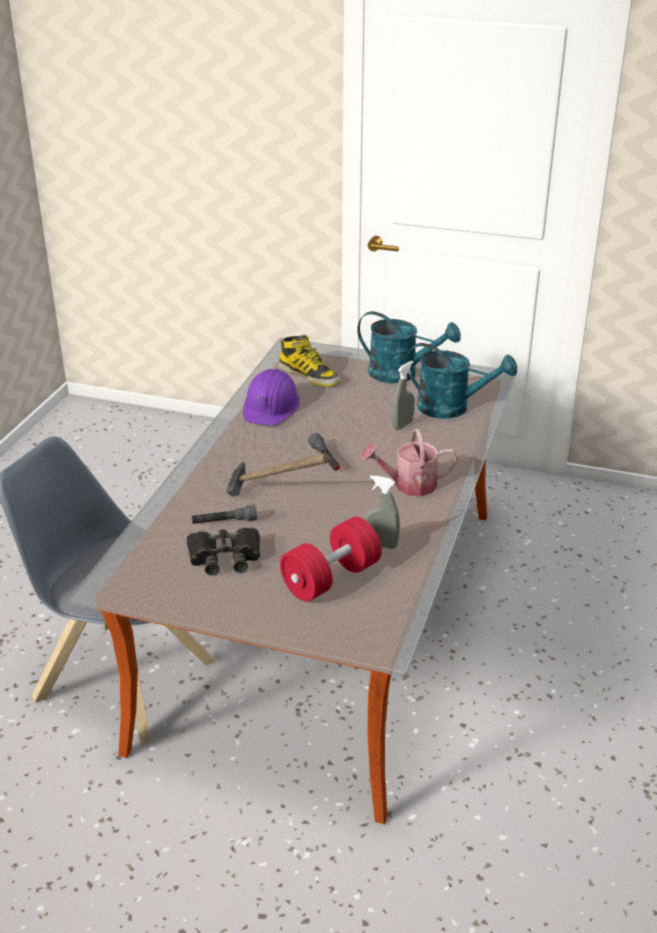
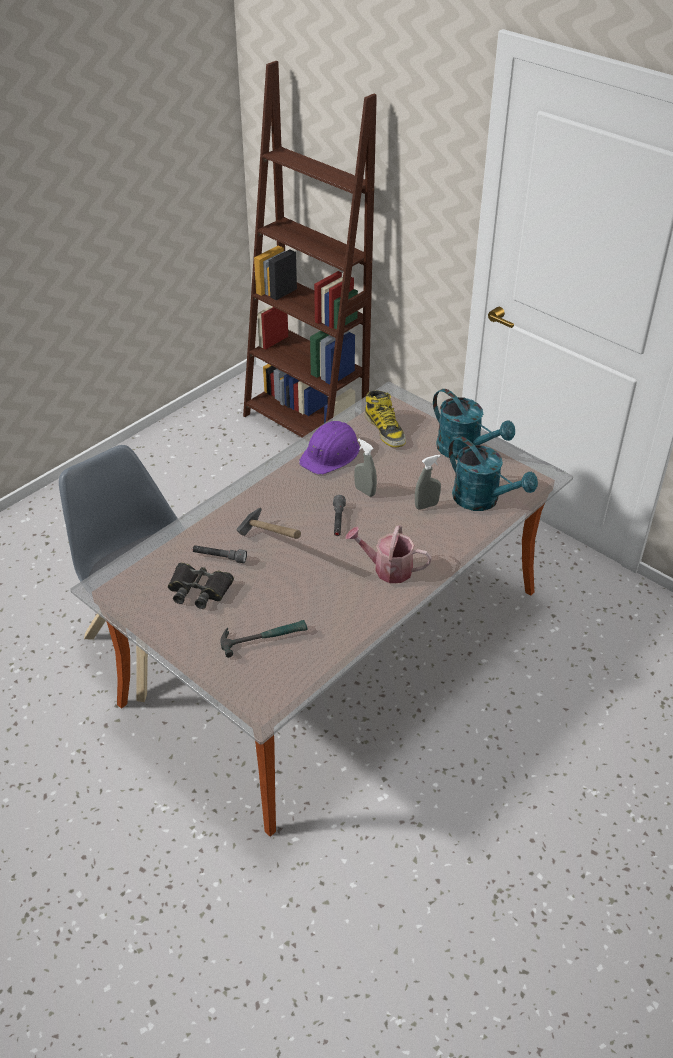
camera: 25 degrees right, 10 degrees up
(158, 433) = (305, 423): none -> brown bookcase
(331, 578) = (263, 637): red dumbbell -> hammer
(381, 545) = (324, 619): grey spray bottle -> grey spray bottle (365, 491)

